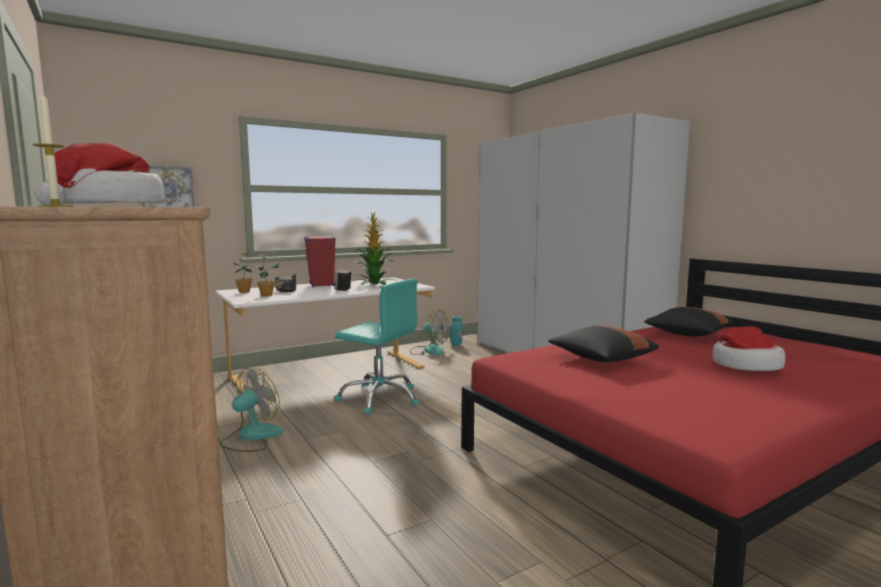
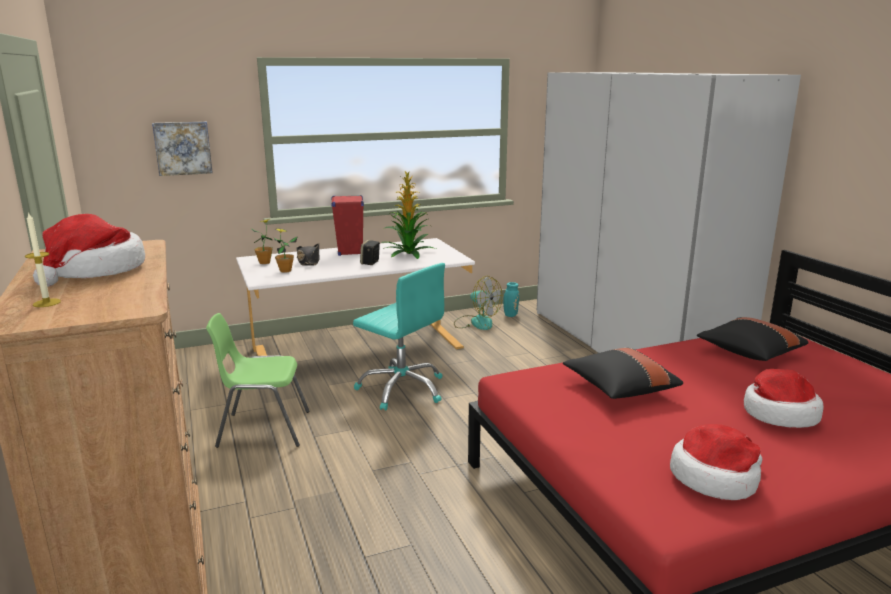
camera: 10 degrees right, 10 degrees up
(251, 437) = (262, 429): fan -> green chair
(731, 408) = (715, 478): none -> hat

